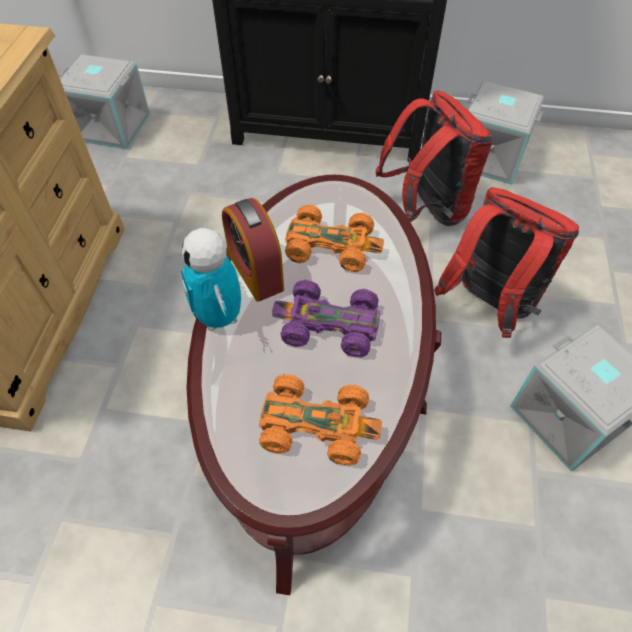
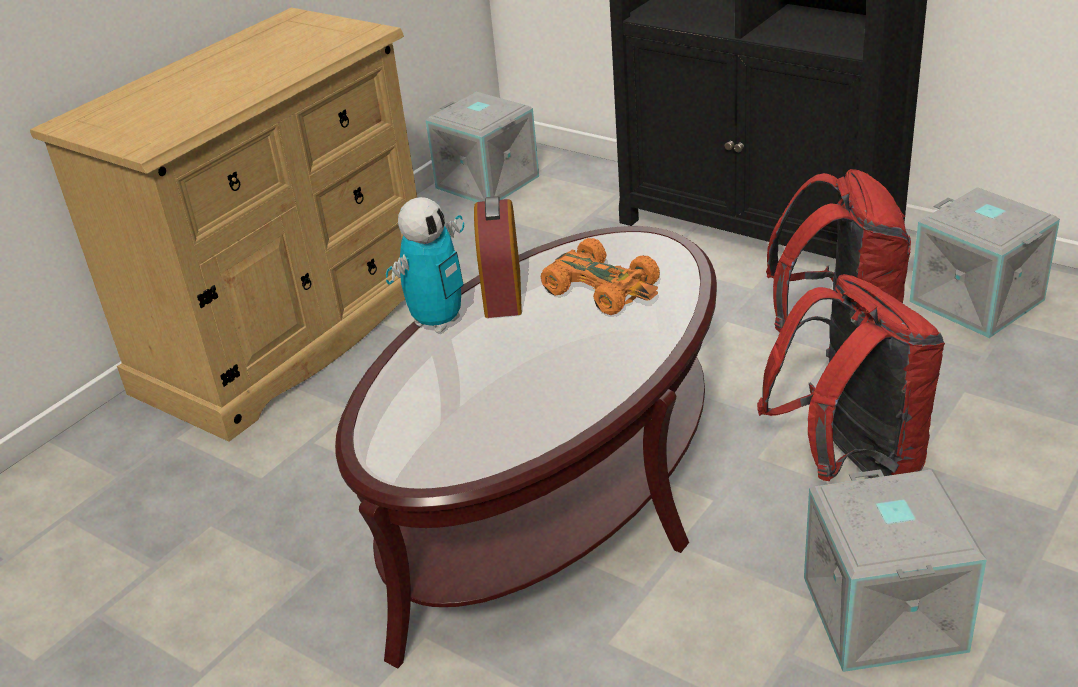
camera: 30 degrees right, 20 degrees down
(219, 317) = (437, 321): toy robot -> toy robot turned 150 degrees counterclockwise
(317, 425) = (470, 426): orange toy car -> none
(328, 326) = (544, 353): purple toy car -> none

